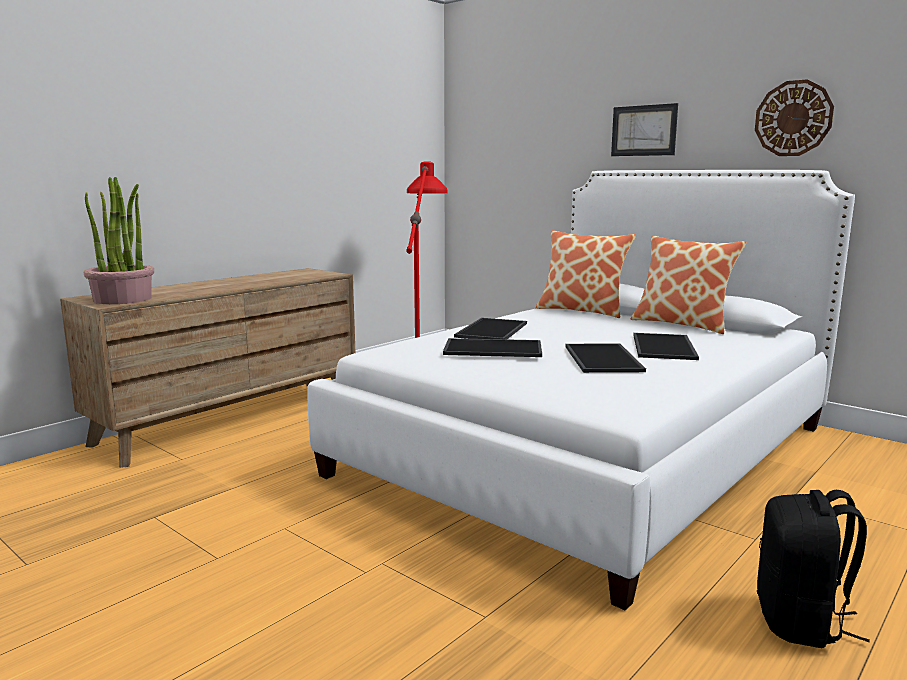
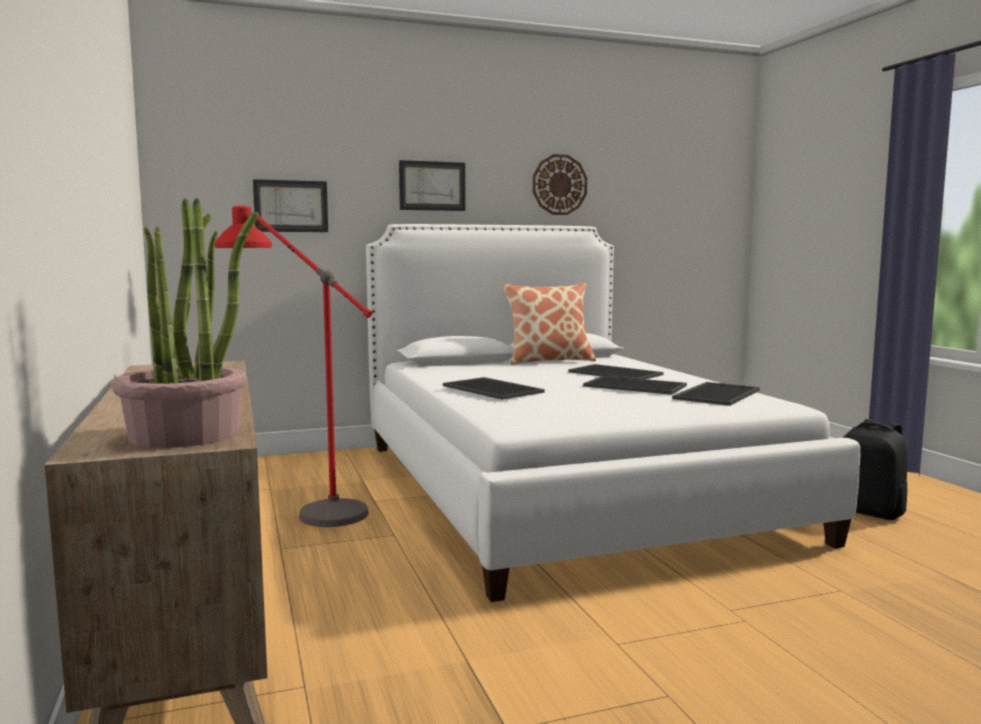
camera: 60 degrees left, 5 degrees down
(494, 348) = (570, 397): tray -> tray (715, 394)
(529, 156) = (291, 206): none -> picture
(582, 311) = (453, 366): pillow -> none

